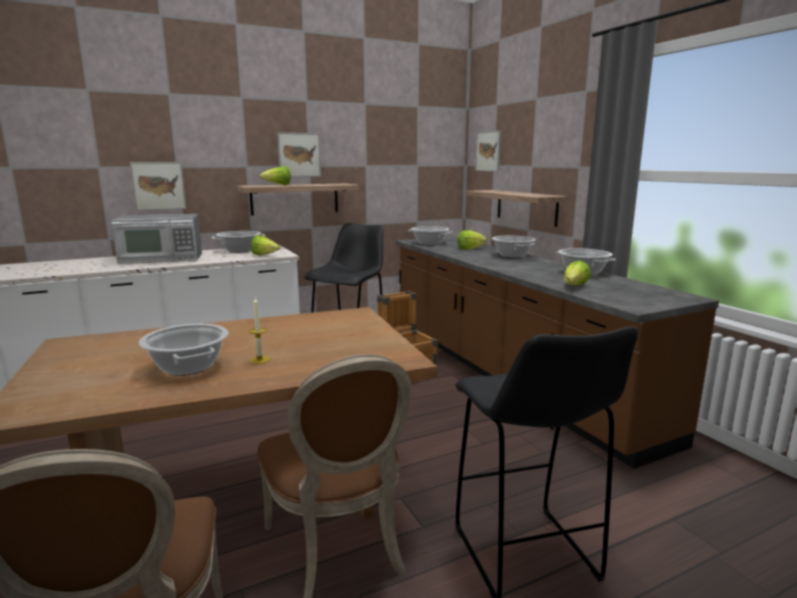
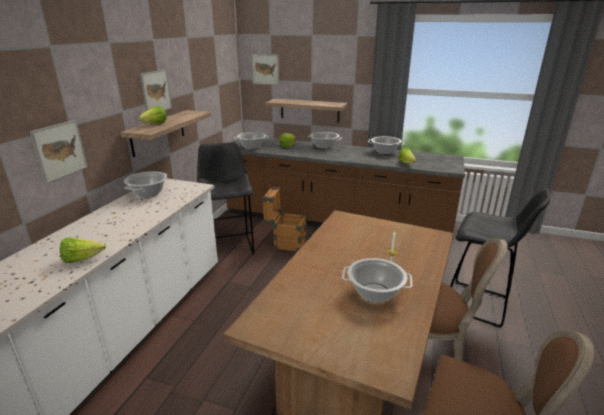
camera: 45 degrees left, 10 degrees up
(162, 258) = (108, 224): microwave -> none
(265, 255) = (189, 192): lettuce -> lettuce (82, 259)

